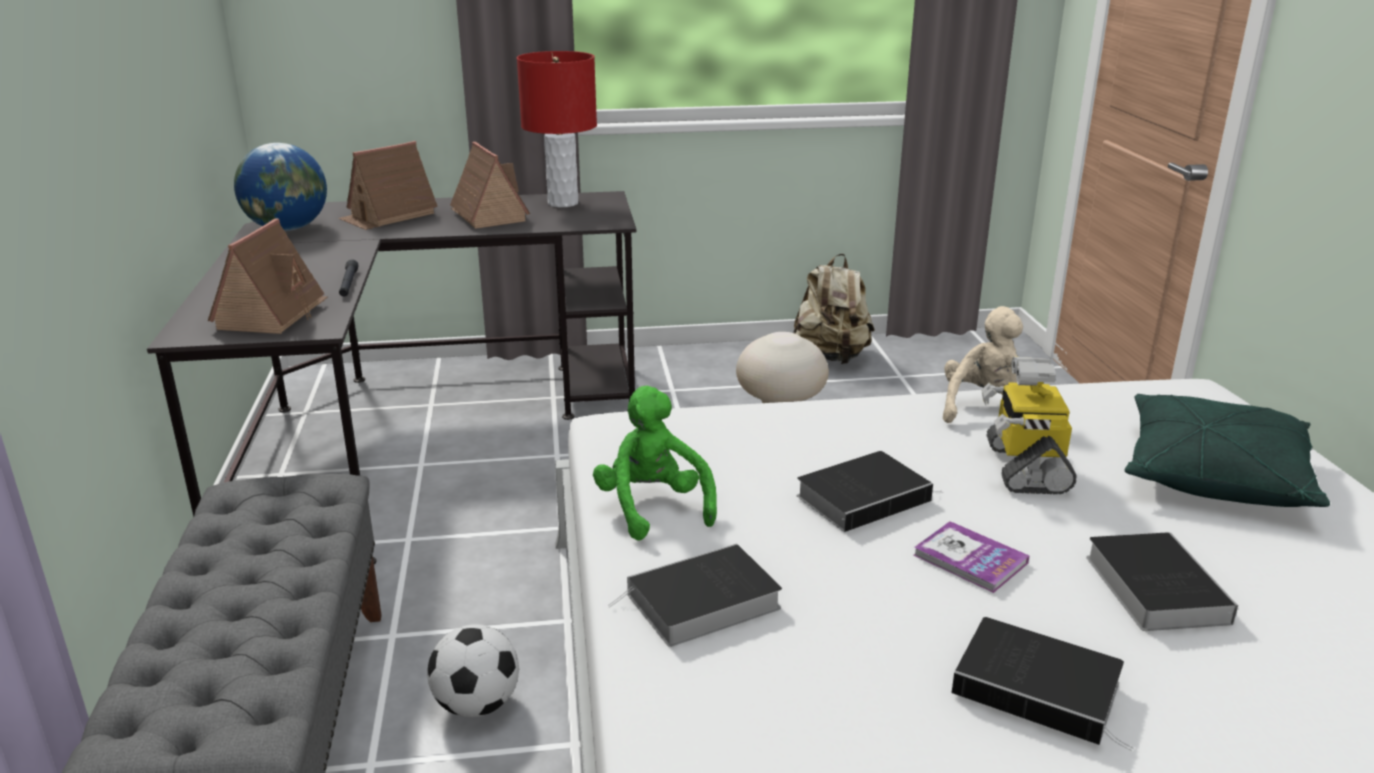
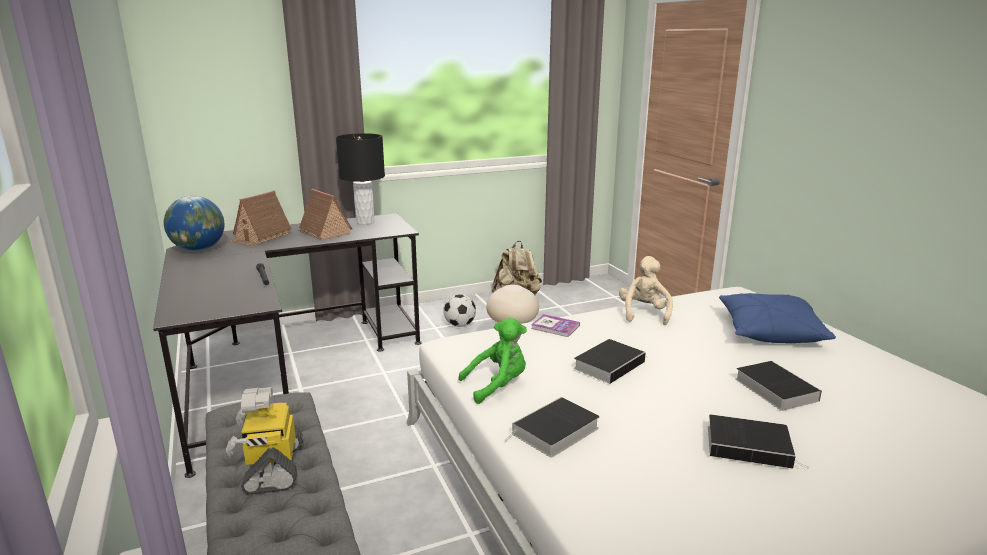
camera: 15 degrees left, 5 degrees down
(272, 314) = (225, 299): toy house -> none
(477, 705) = (402, 522): football -> football (460, 325)
(563, 203) = (365, 222): red table lamp -> black table lamp
(653, 508) = (497, 385): green plush toy -> green plush toy turned 105 degrees clockwise
(970, 559) = (680, 388): book -> book (555, 327)
(1024, 467) = (680, 339): toy robot -> toy robot (272, 467)
(1213, 475) = (769, 332): green pillow -> blue pillow

